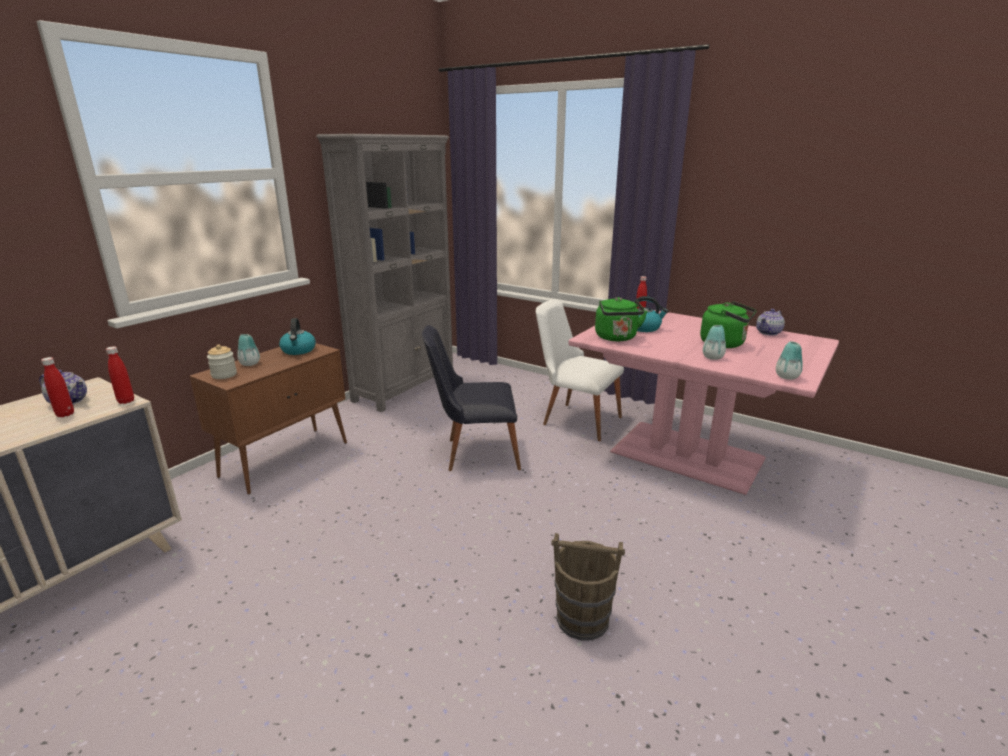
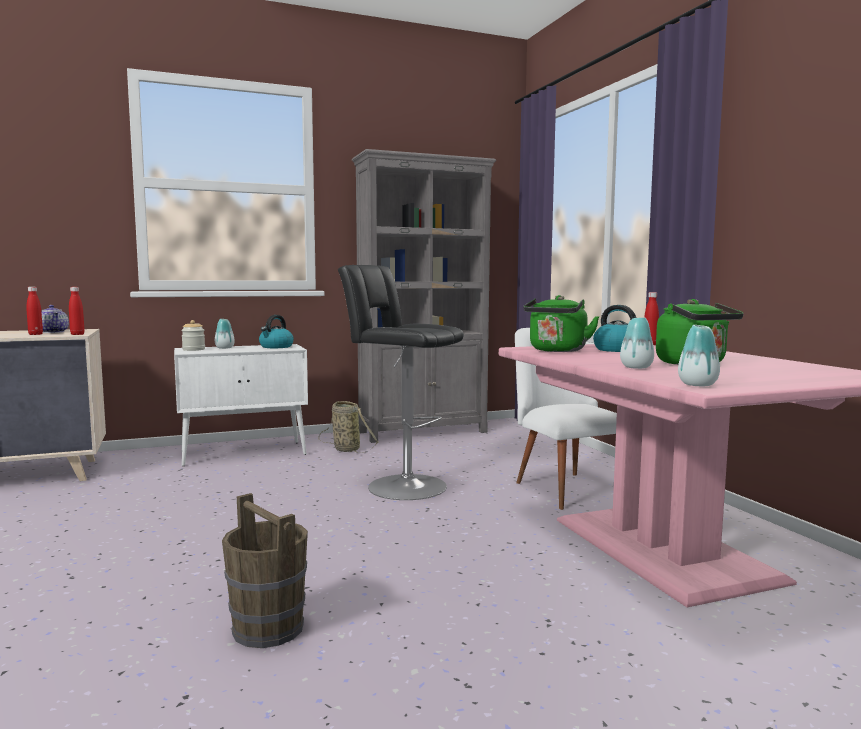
camera: 35 degrees right, 15 degrees down
(286, 458) = (245, 453): brown cabinet -> white cabinet
(370, 426) = (345, 449): none -> basket
(474, 453) = (402, 486): black chair -> black stool
(769, 333) = (804, 365): teapot -> none

